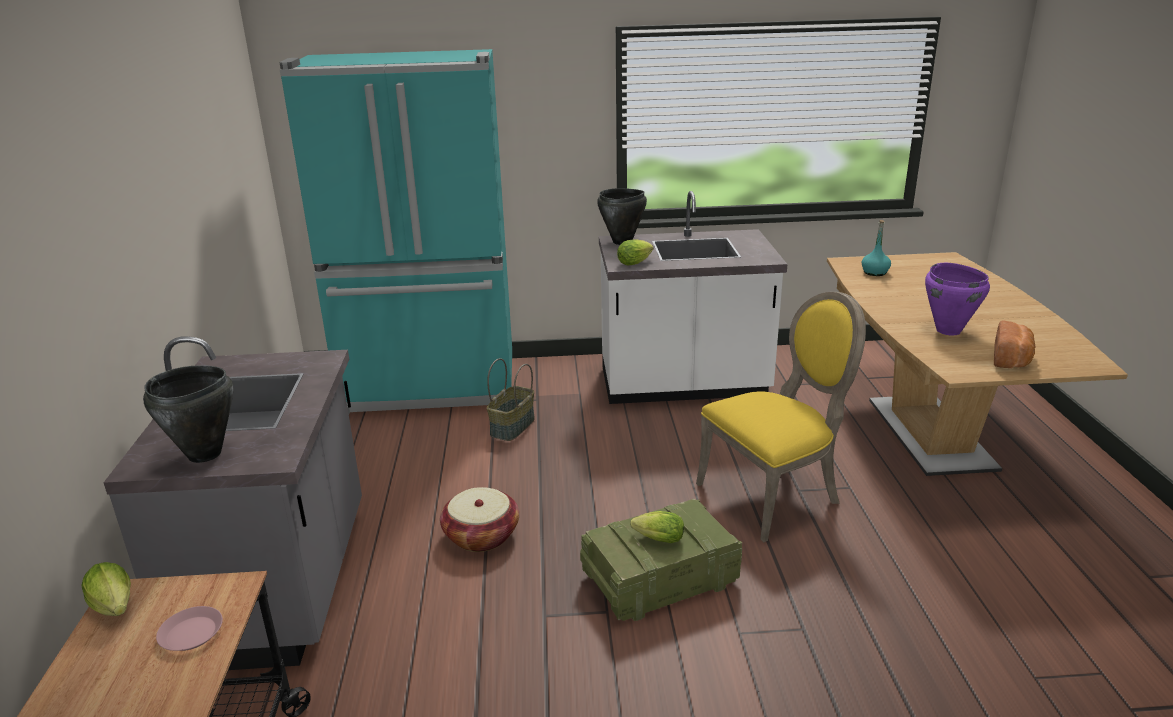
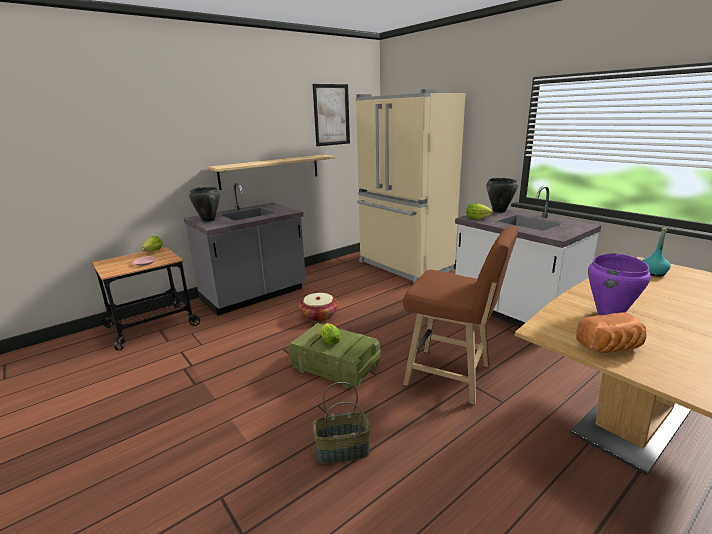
camera: 55 degrees right, 5 degrees down
(175, 283) = (270, 171): none -> shelf
(213, 112) = (331, 115): none -> picture
(431, 388) = (404, 266): turquoise fridge -> beige fridge
(513, 427) = (403, 291): basket -> basket (342, 451)
(774, 494) = (453, 376): yellow chair -> brown stool

